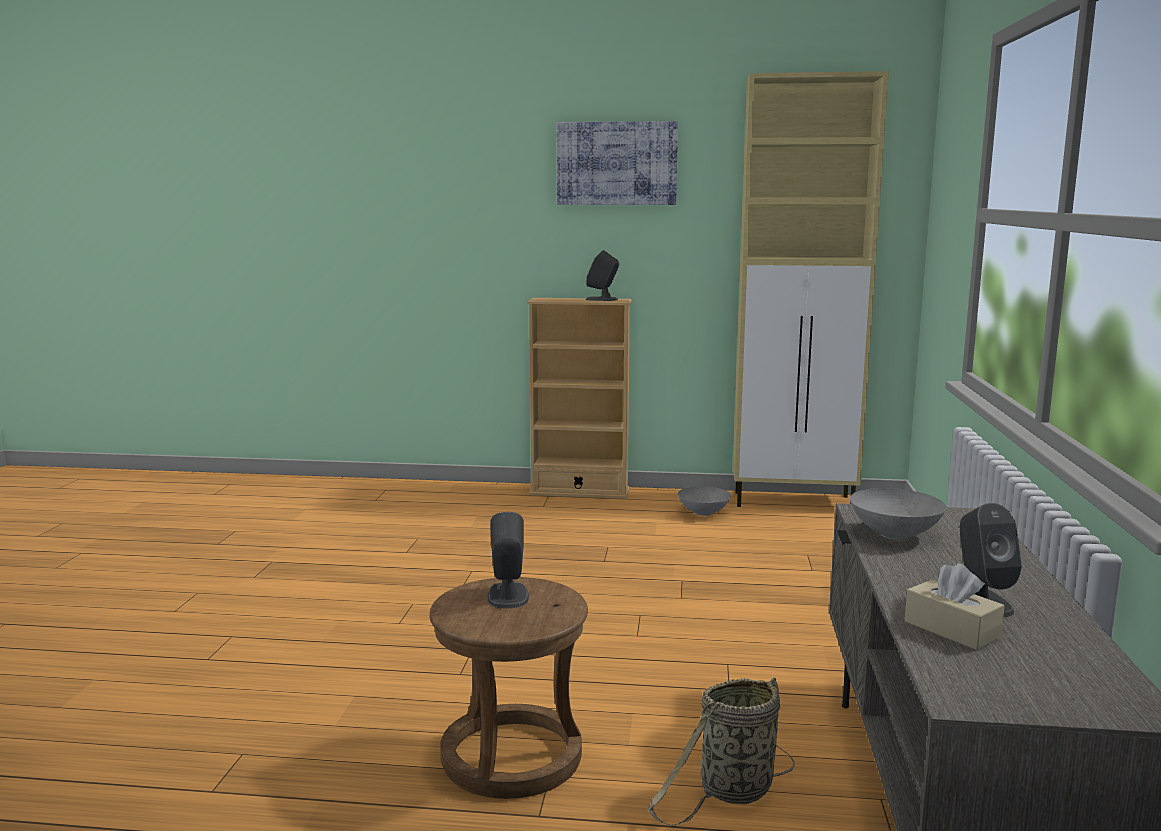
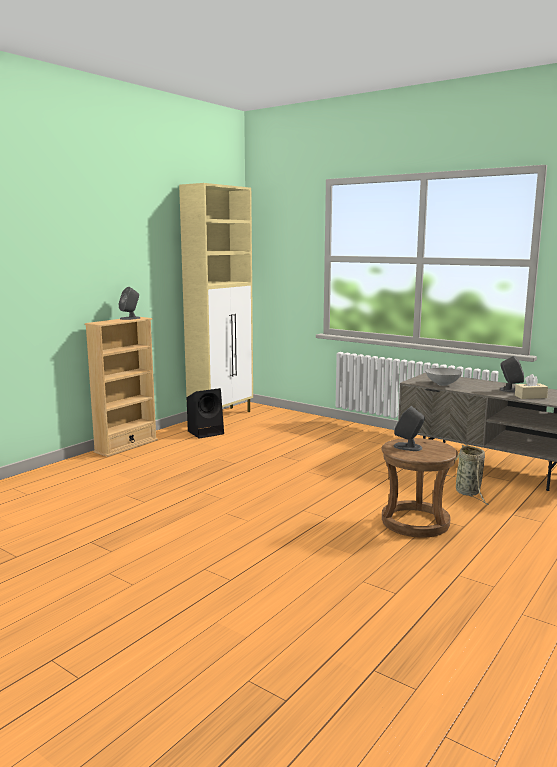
camera: 60 degrees left, 0 degrees up
(616, 163) = (121, 231): picture -> none
(704, 513) = (206, 432): grey bowl -> black speaker

